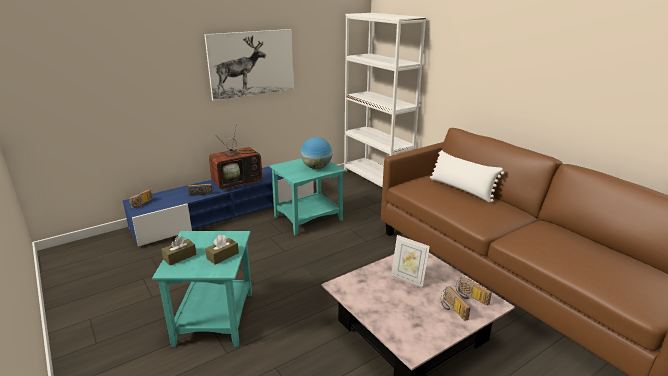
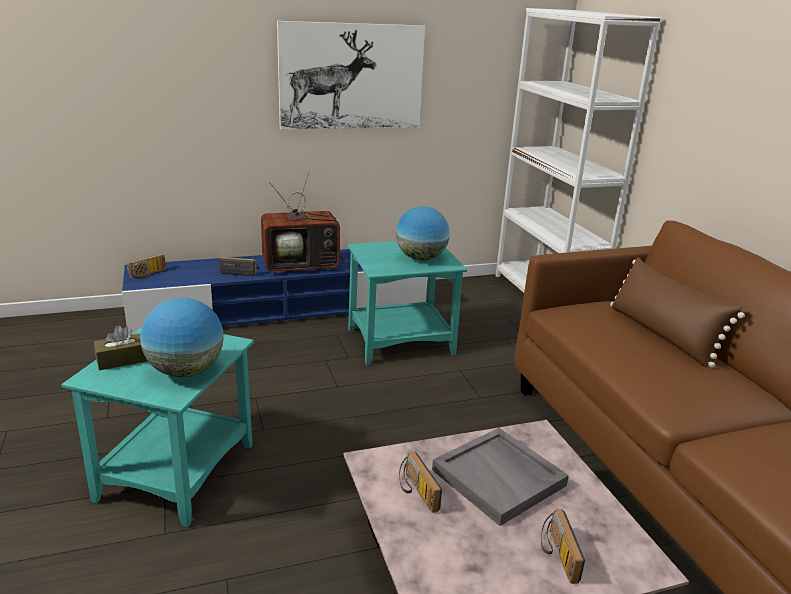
camera: 15 degrees right, 0 degrees up
(222, 256) = (185, 371): brown tissue box -> globe
(408, 279) = (500, 478): picture frame -> grey tray
(461, 189) = (662, 335): white pillow -> brown pillow
(470, 297) = (604, 540): radio -> radio (415, 492)

